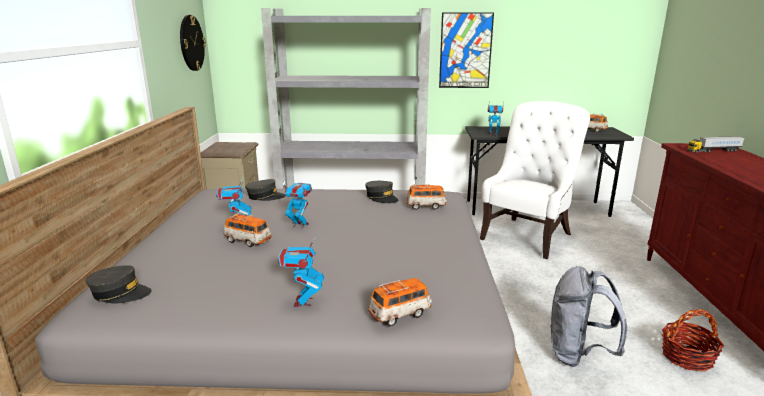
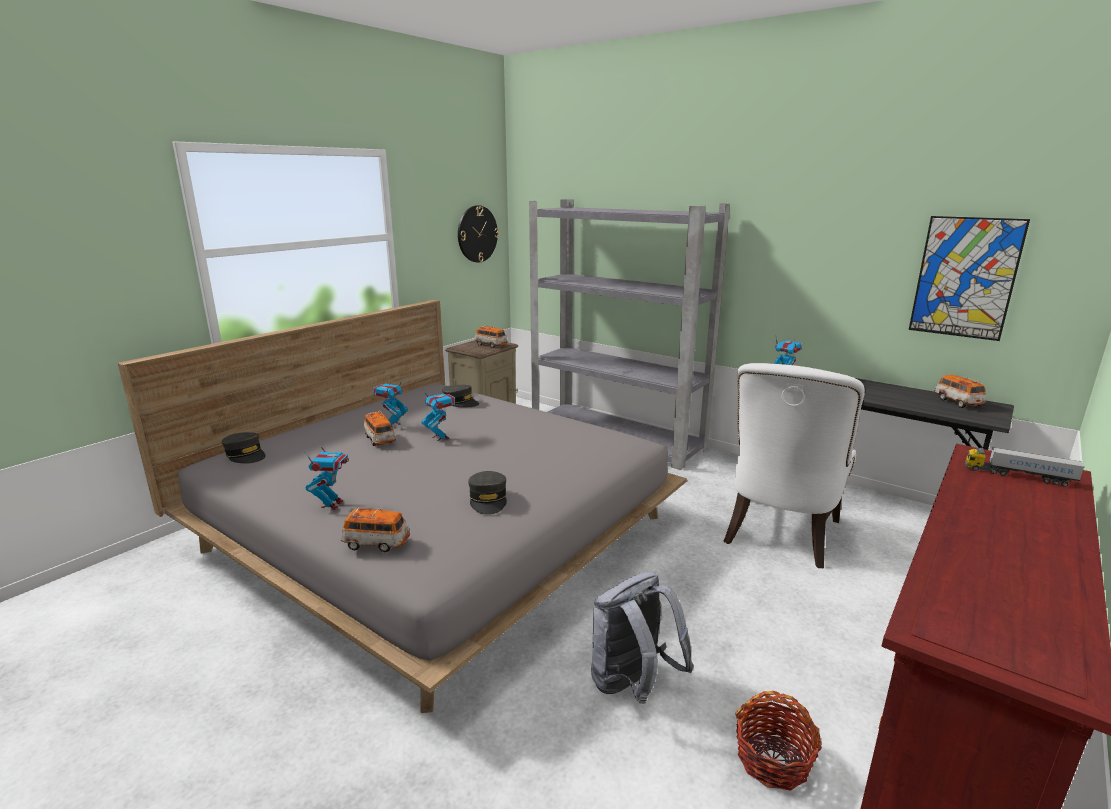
camera: 35 degrees right, 0 degrees up
(303, 302) = (332, 504): toy robot -> toy robot turned 150 degrees clockwise
(381, 197) = (558, 430): grey cap -> grey cap (488, 500)
(426, 206) = (585, 451): toy car -> toy car (491, 345)
(465, 51) = (778, 261): picture -> picture (965, 278)
(527, 236) = (780, 532): white chair -> white chair turned 135 degrees clockwise

